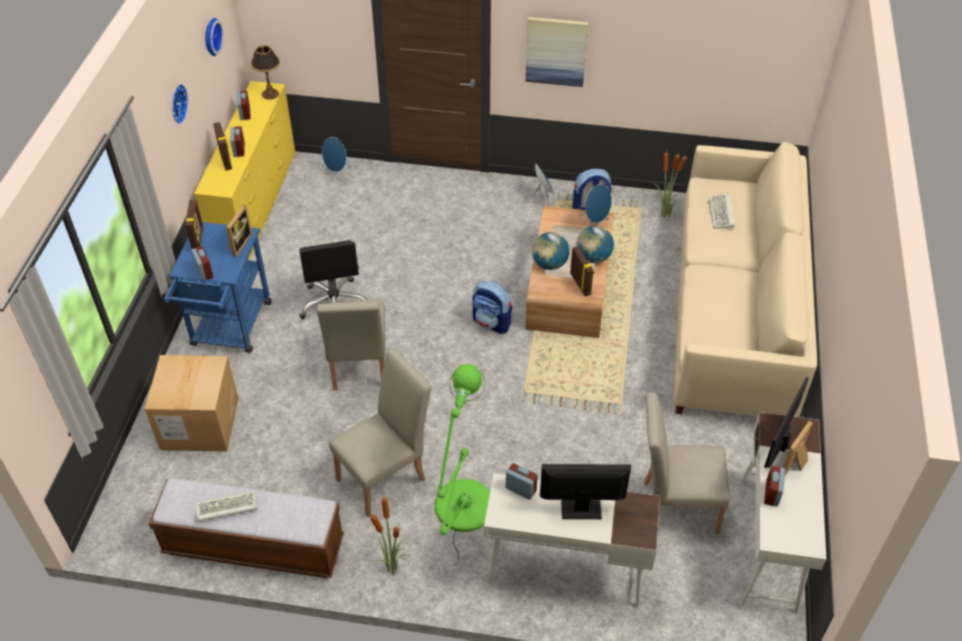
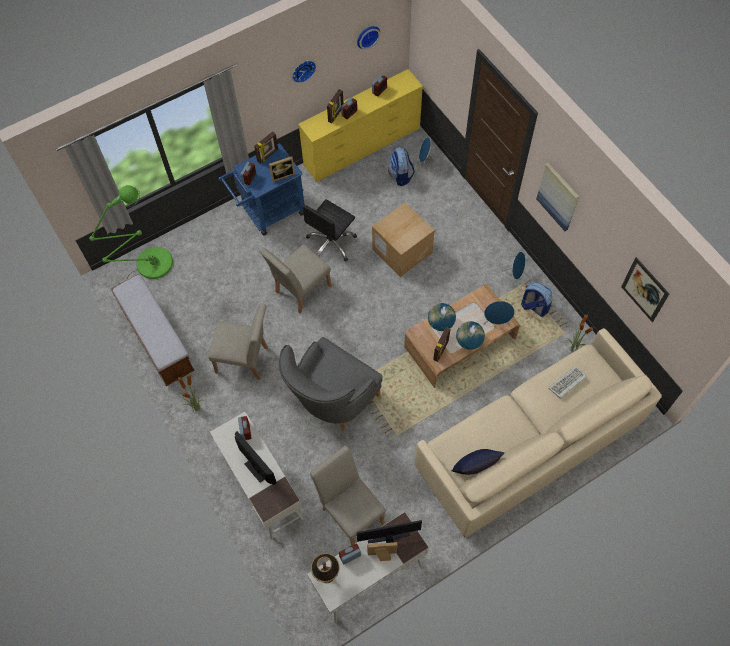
camera: 50 degrees right, 15 degrees up
(200, 423) = (202, 254): cardboard box -> cardboard box (402, 251)
(225, 508) = (142, 312): keyboard -> none
(270, 94) = (407, 87): table lamp -> table lamp (327, 575)
(462, 513) = (255, 413): green floor lamp -> green floor lamp (149, 265)
(492, 323) = (392, 326): backpack -> backpack (400, 176)
(523, 433) = (331, 402): none -> grey armchair
(719, 61) = (644, 289): none -> picture
(748, 337) = (475, 468): none -> blue pillow

